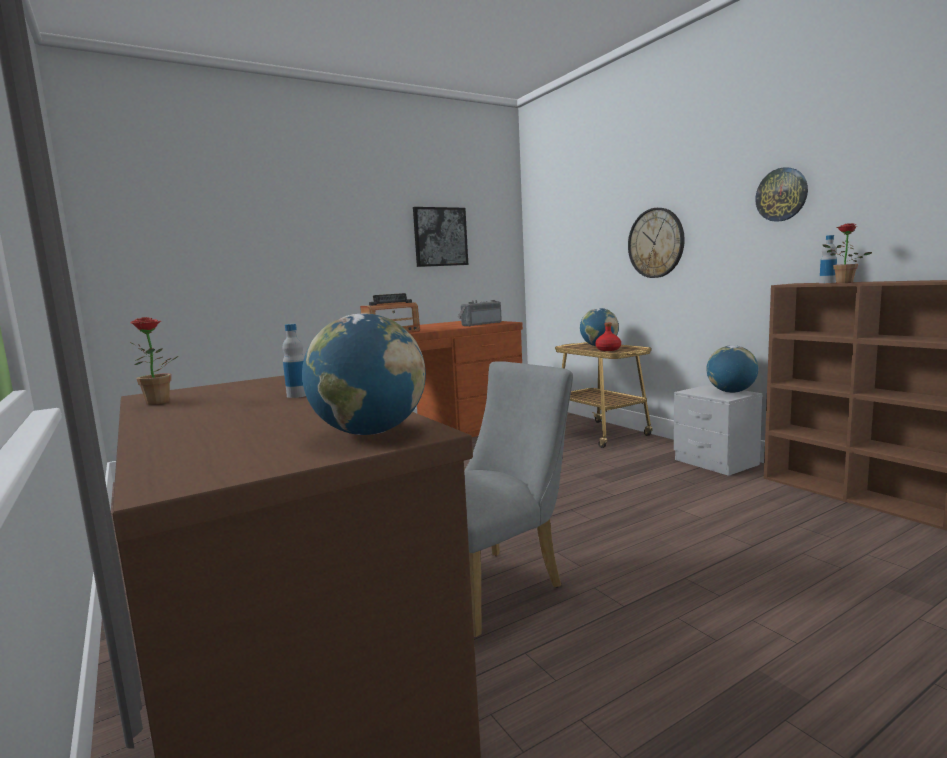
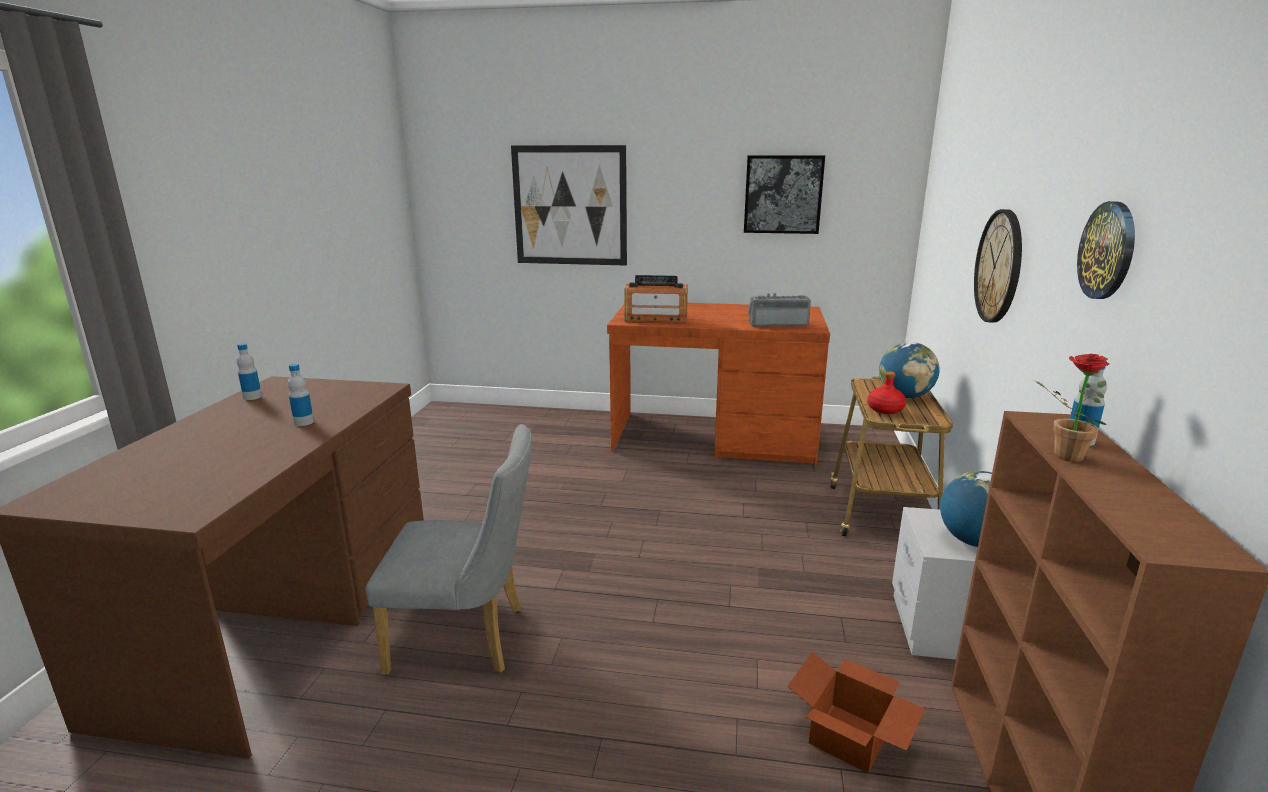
camera: 40 degrees right, 10 degrees up
(160, 403) = (252, 397): potted plant -> bottle
(268, 251) = (570, 206): none -> picture
(370, 432) = (185, 498): globe -> none
(776, 514) = (850, 739): none -> cardboard box

